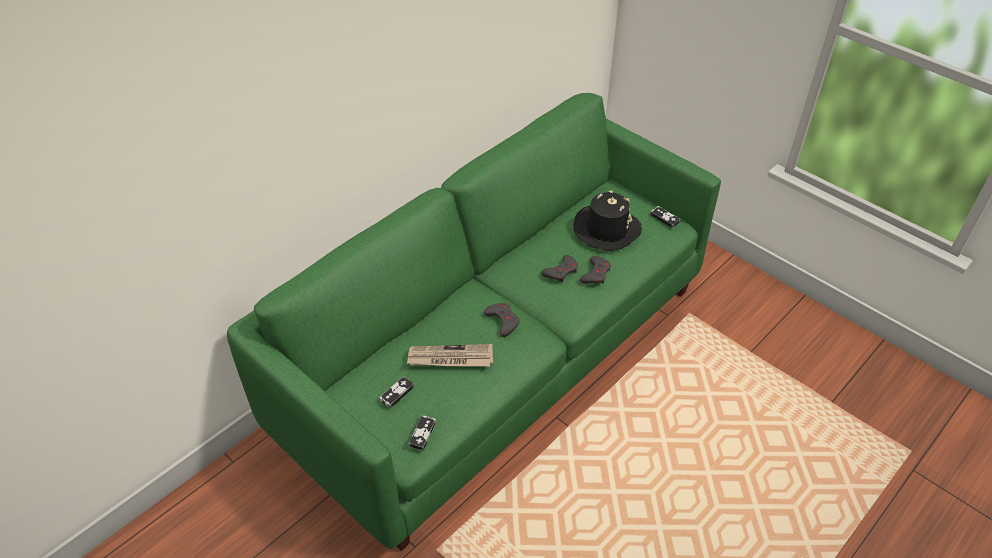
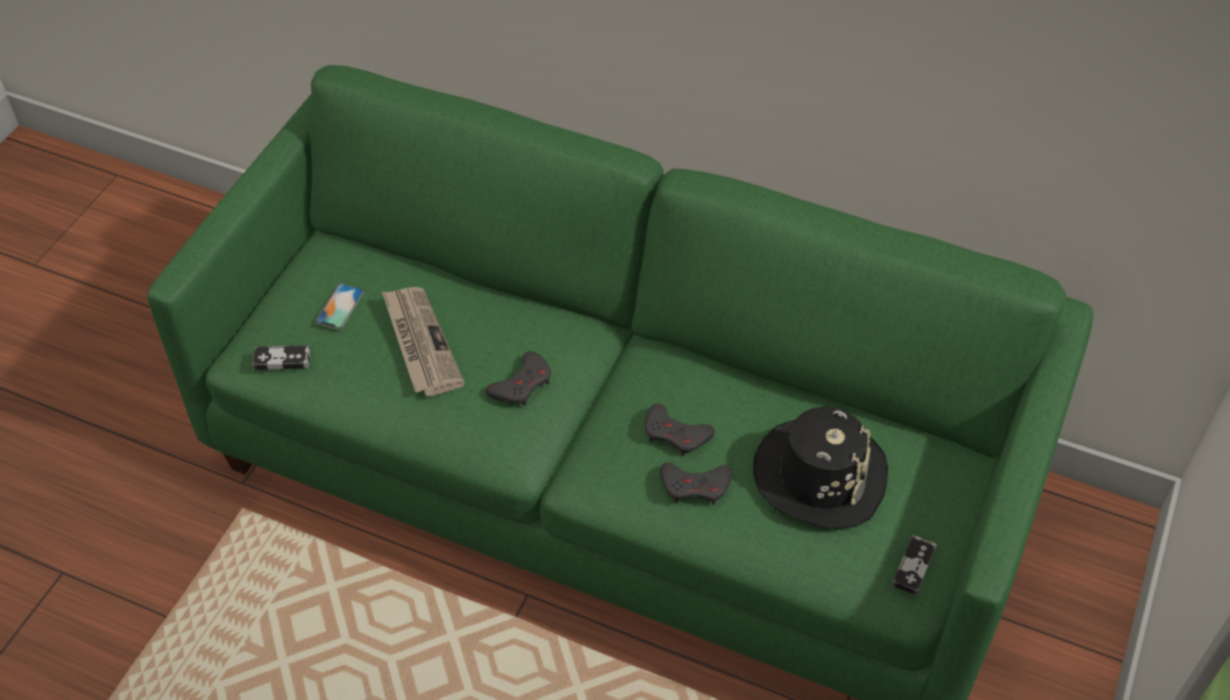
camera: 70 degrees right, 5 degrees up
(397, 393) = (340, 306): game controller -> phone

